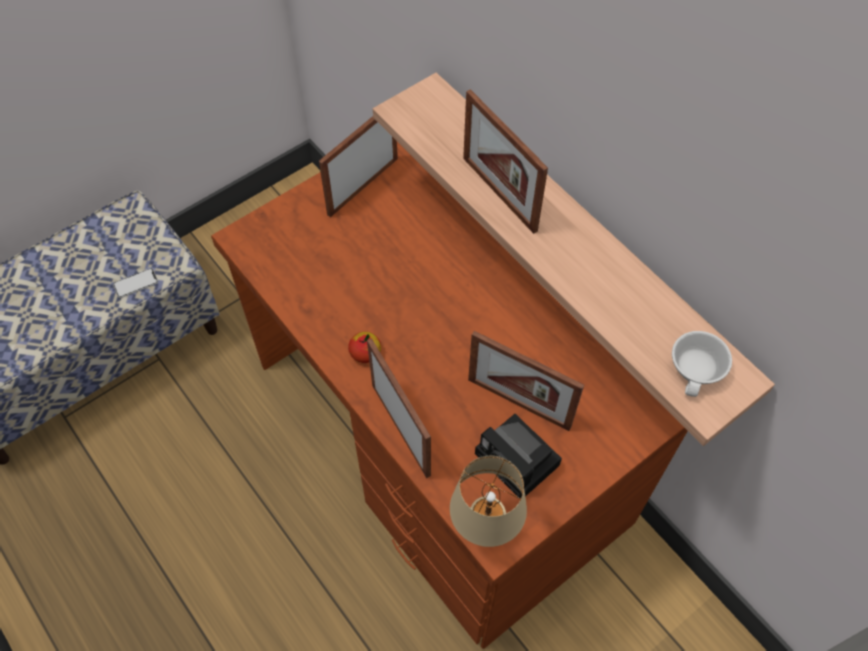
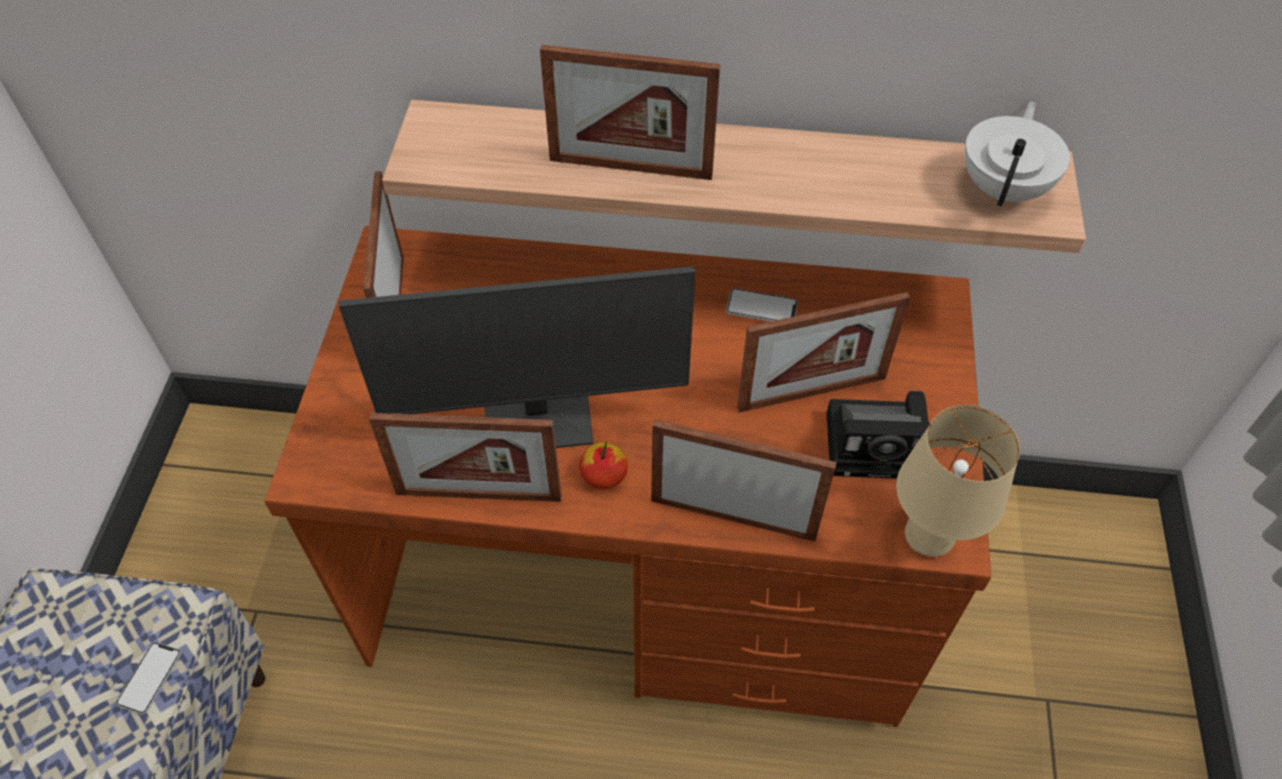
camera: 45 degrees left, 5 degrees down
(299, 312) = (478, 495): none -> picture frame
(368, 297) = (538, 417): none -> monitor
(549, 335) = (761, 308): none -> phone
(697, 371) = (1004, 188): white cup -> white teapot

